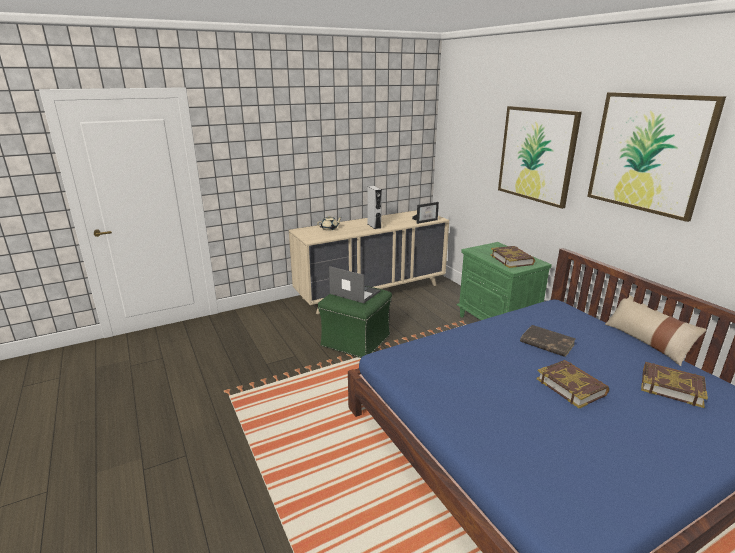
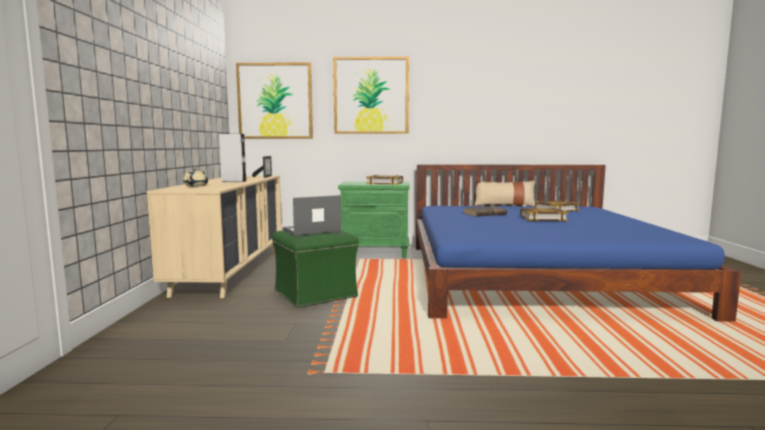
camera: 60 degrees left, 15 degrees down
(648, 153) = (467, 80): picture -> picture (275, 101)

